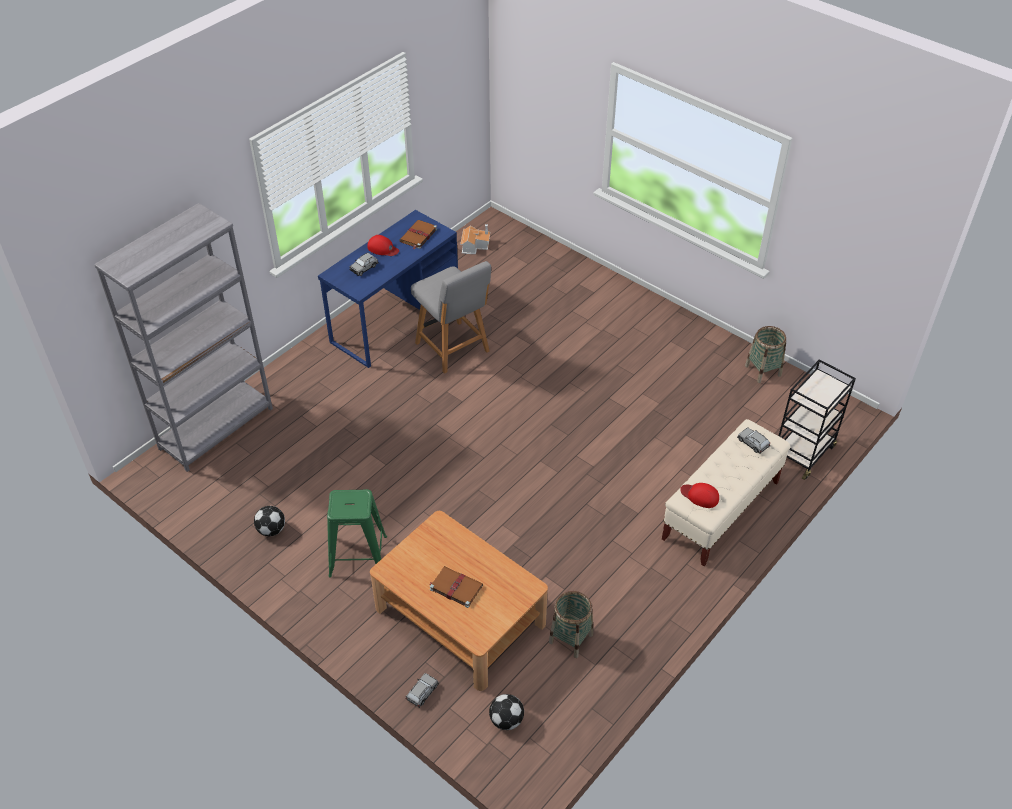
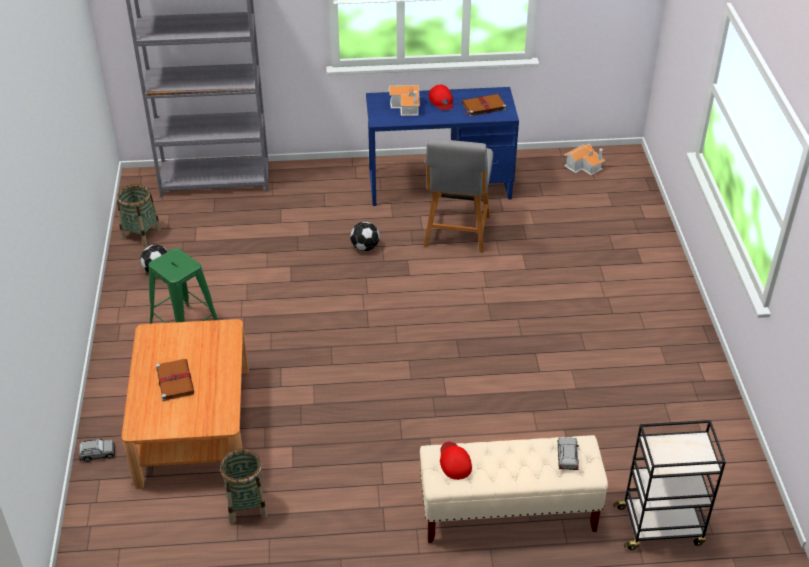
camera: 45 degrees right, 5 degrees down
(364, 268) = (407, 106): grey toy car -> toy house
(506, 720) = (122, 522): football -> football (365, 247)
(763, 370) = (721, 430): basket -> basket (141, 234)

